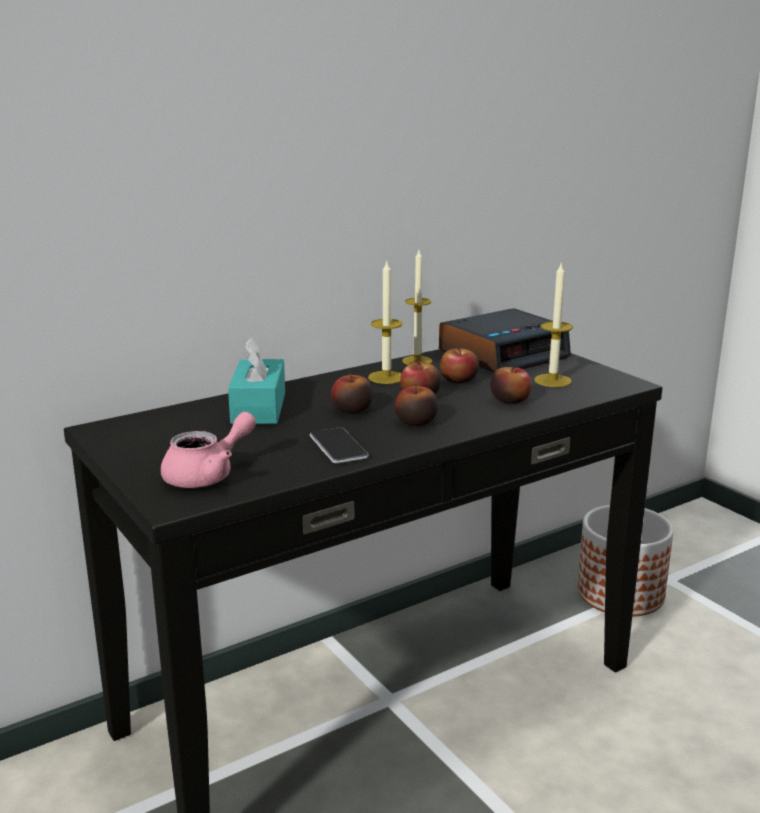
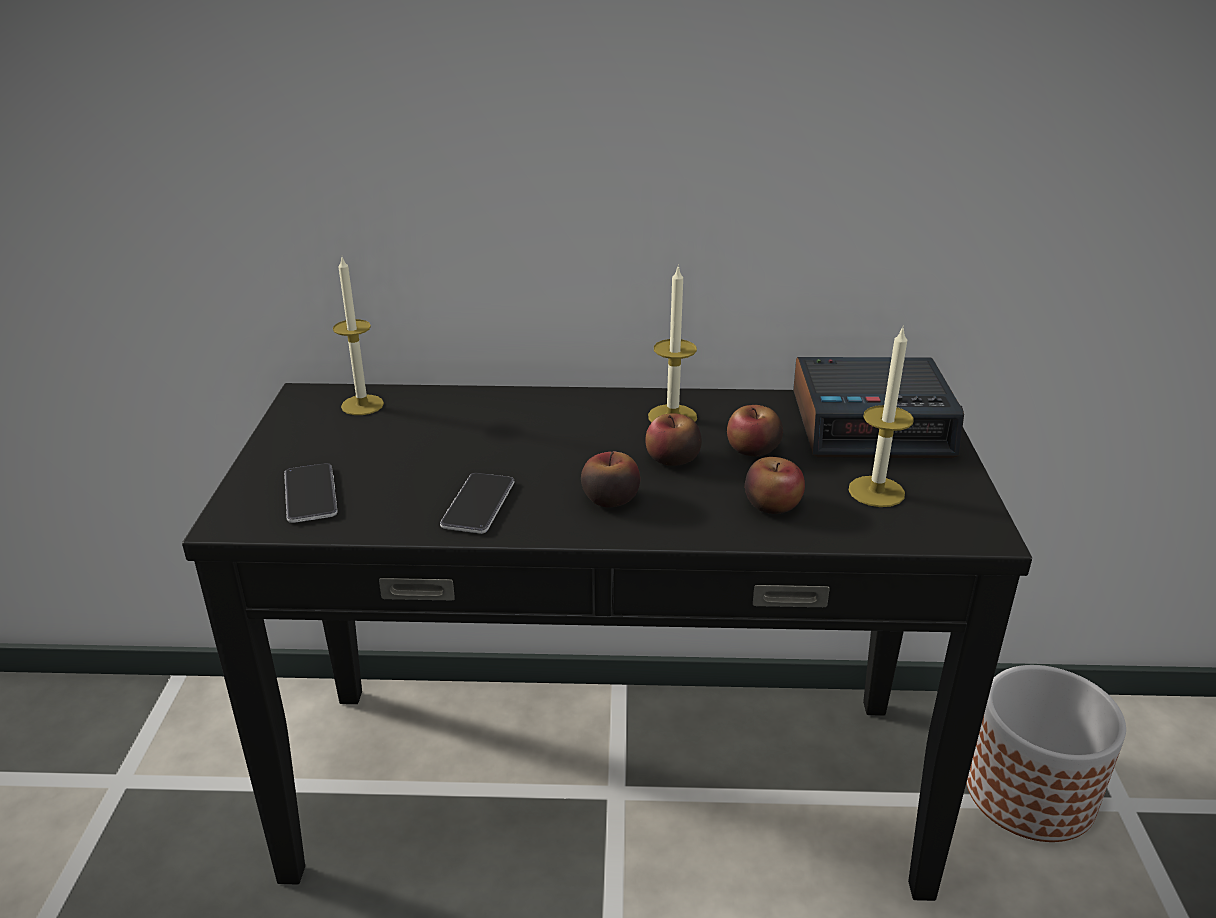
camera: 35 degrees right, 10 degrees up
(208, 475) = (310, 494): pink teapot -> phone
(258, 408) = (479, 417): turquoise tissue box -> none
(352, 409) = (568, 453): apple -> none
(417, 361) = (744, 401): candle -> candle (362, 405)

